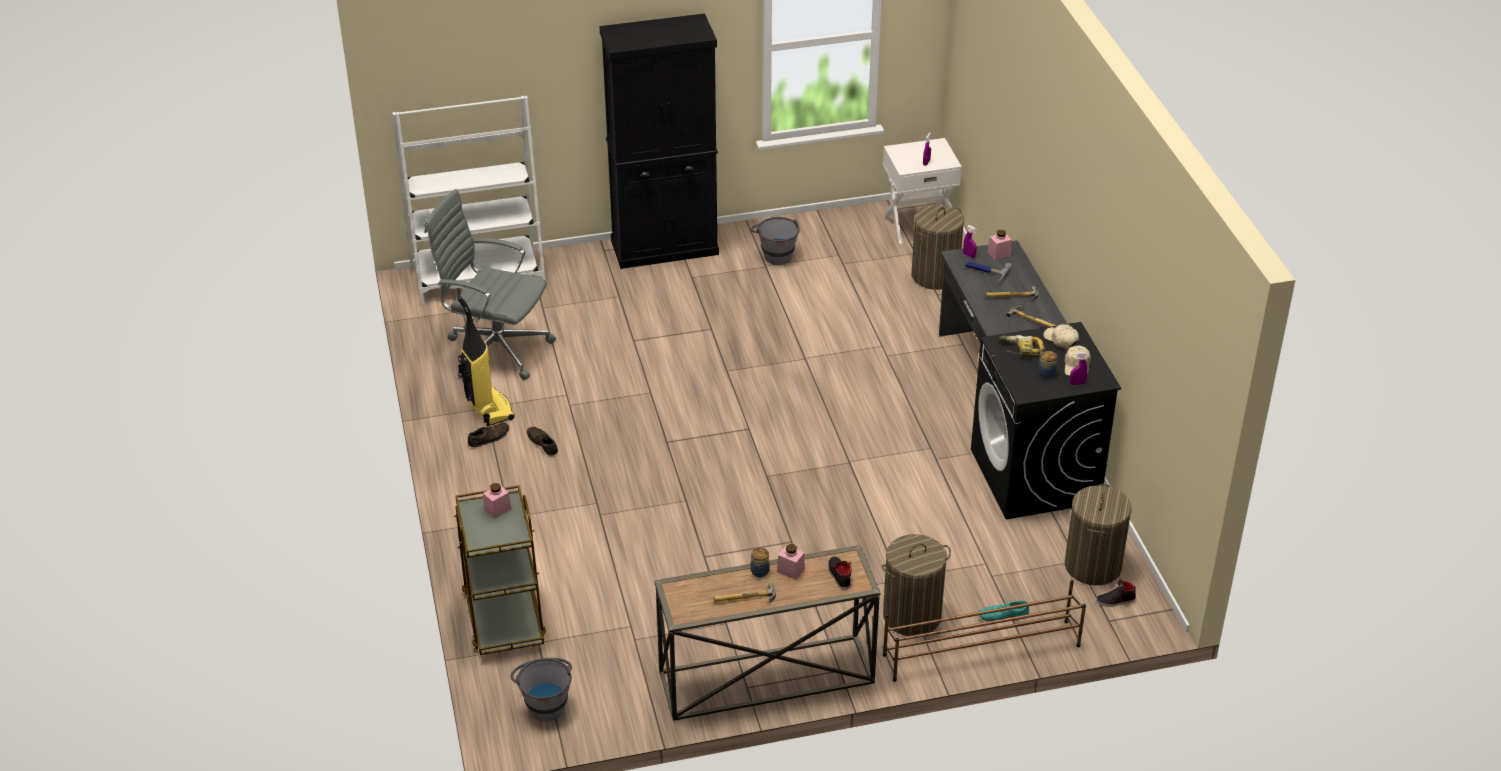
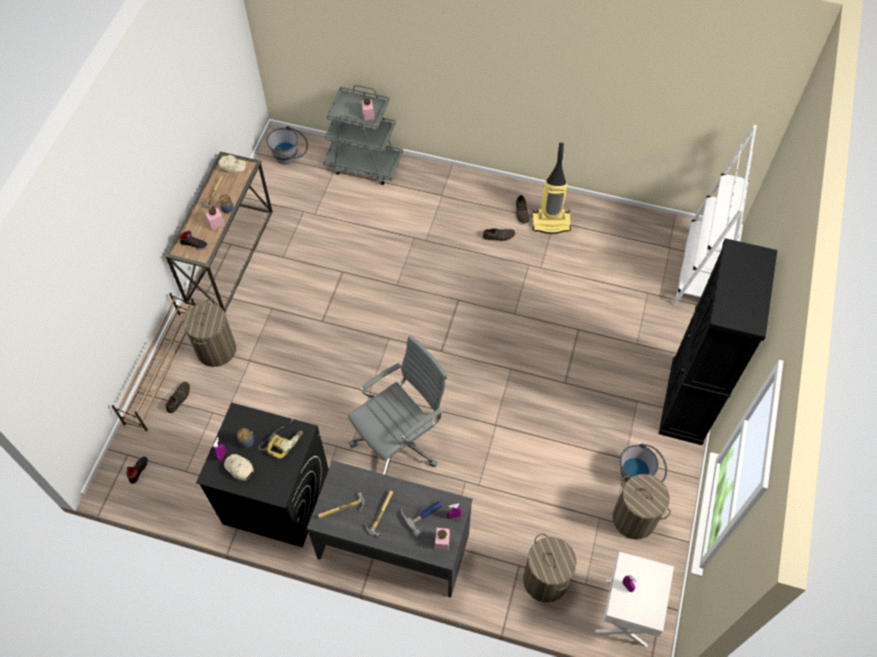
camera: 120 degrees right, 20 degrees up
(495, 349) = (613, 249): grey office chair -> grey office chair (400, 441)
(504, 616) = (364, 164): brown cart -> grey cart
(1003, 615) = (178, 398): turquoise shoe -> brown shoe
(1061, 340) = (274, 477): beige cap -> beige cap (232, 166)
(1092, 566) = (175, 477): laundry basket -> laundry basket (634, 518)

